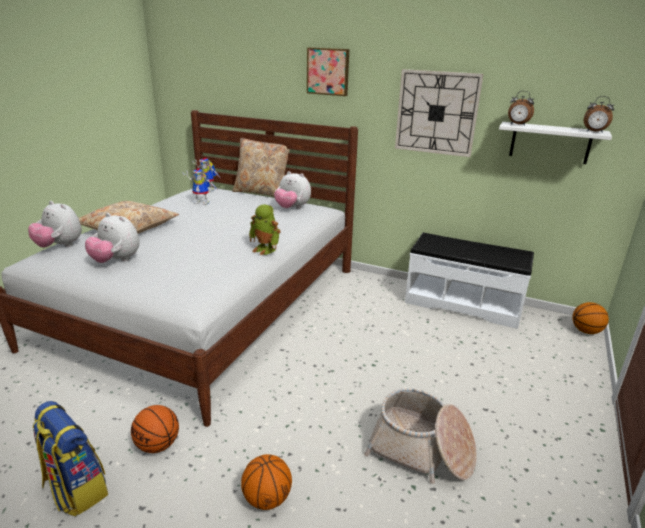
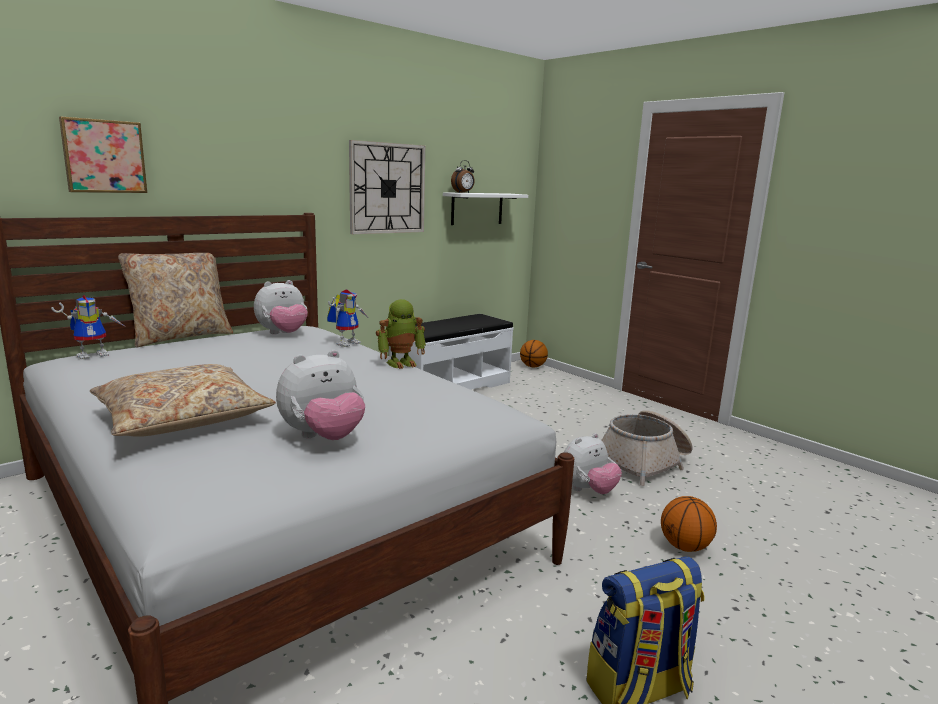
camera: 65 degrees left, 10 degrees down
(60, 246) = (165, 480): plush toy -> plush toy (587, 491)
(157, 445) = (579, 606): basketball -> none
(203, 202) = (158, 363): toy robot -> toy robot (347, 343)
(328, 71) = (256, 141): picture -> picture (104, 156)
(594, 132) = (511, 193): alarm clock -> none

